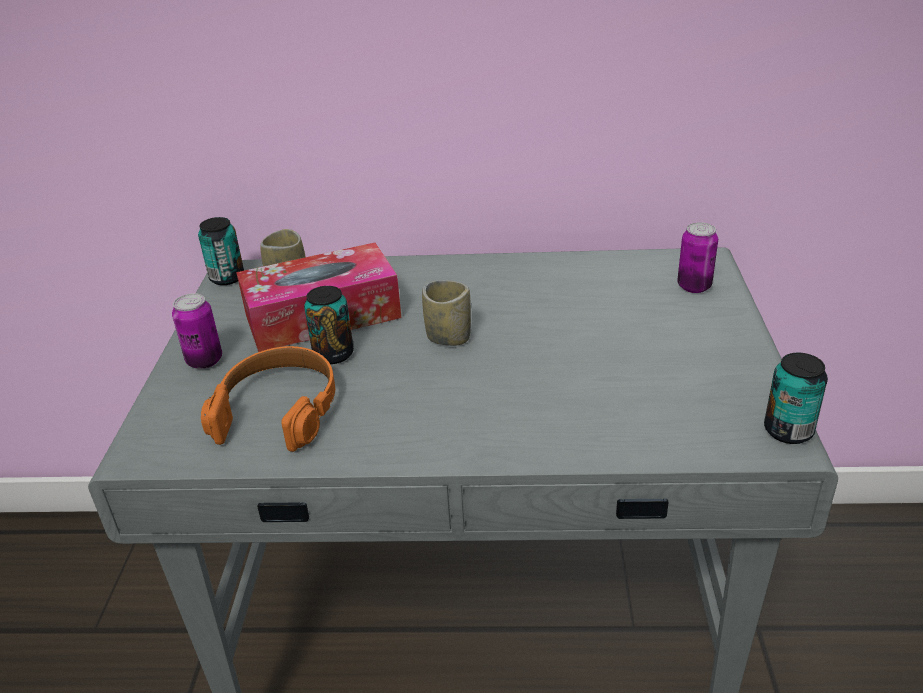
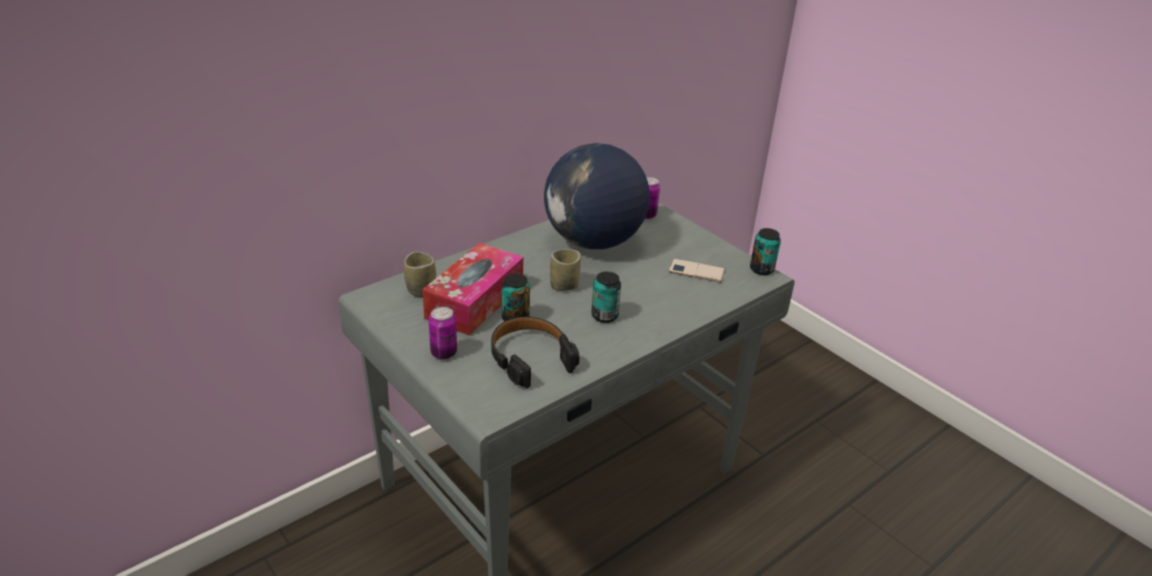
camera: 45 degrees left, 0 degrees up
(227, 278) = (372, 302): can -> can (604, 316)
(278, 409) = (530, 358): orange headphones -> black headphones
(566, 297) = (593, 242): none -> globe
(666, 390) = (696, 271): none -> phone

